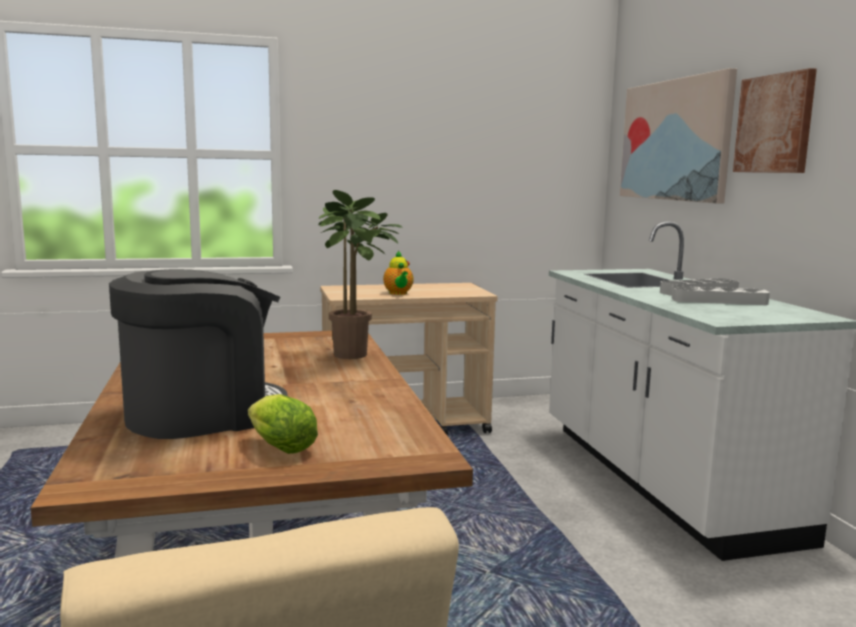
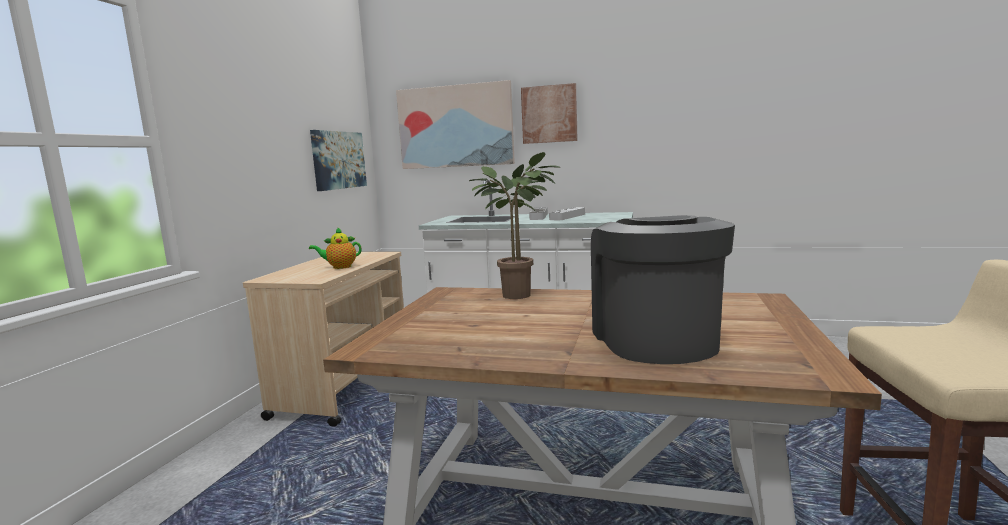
camera: 60 degrees left, 0 degrees up
(278, 447) = (744, 324): lettuce -> none
(398, 293) = (339, 267): teapot -> teapot turned 150 degrees clockwise
(527, 178) = (338, 160): none -> picture

